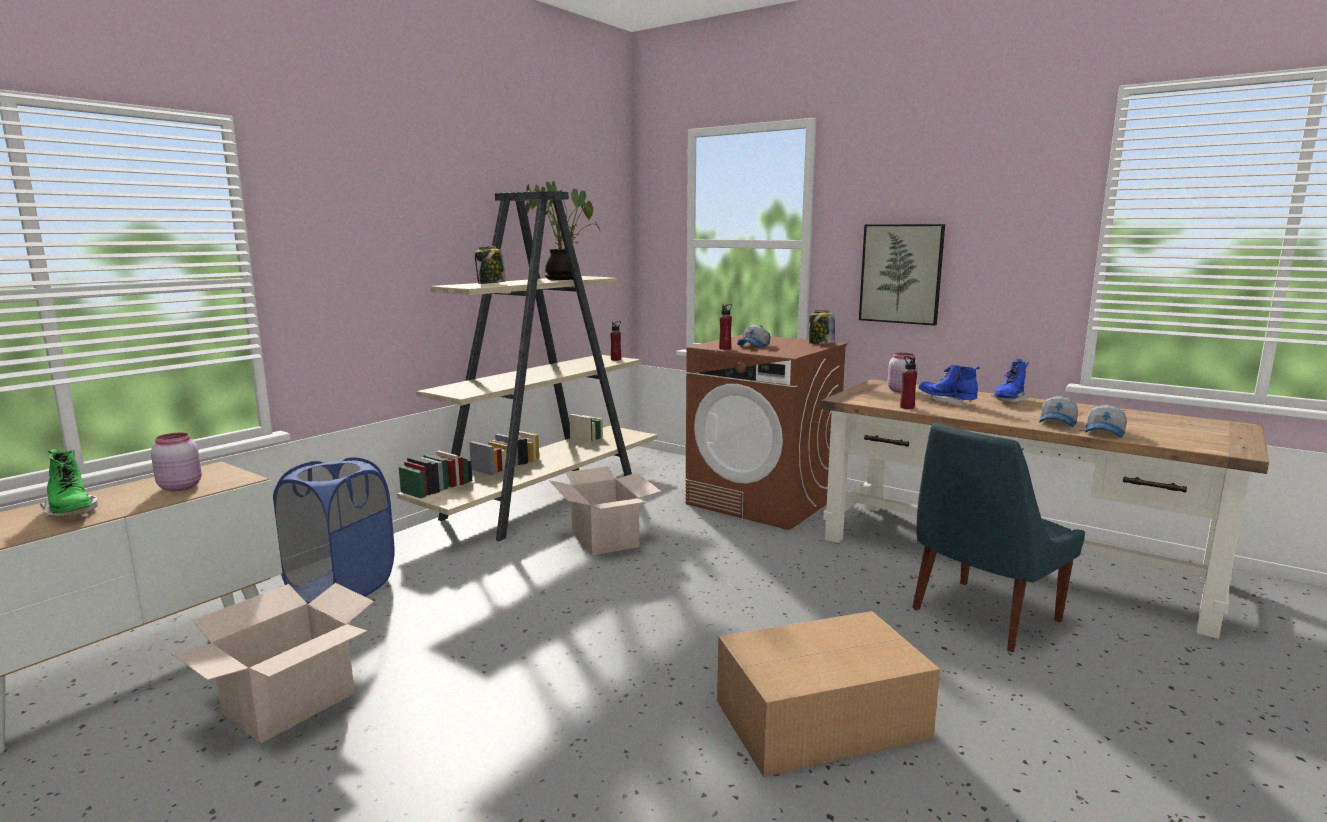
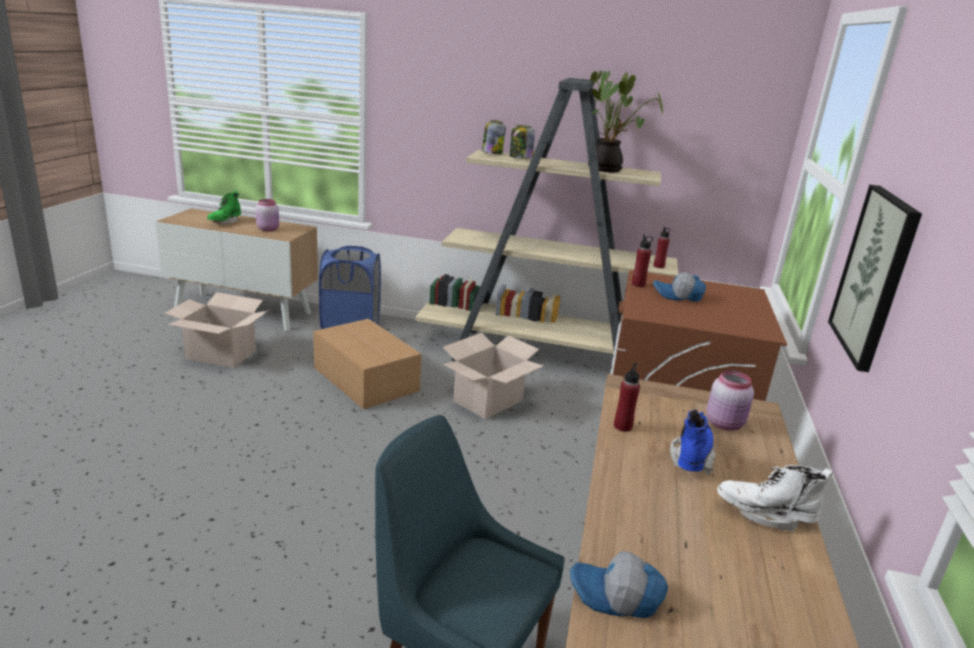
camera: 65 degrees right, 10 degrees up
(820, 344) = (749, 328): jar -> jar (492, 153)
(824, 719) = (229, 552): cardboard box -> cardboard box (366, 380)
(1009, 401) = (764, 515): blue boot -> white boot
(1058, 423) = (647, 552): cap -> none

